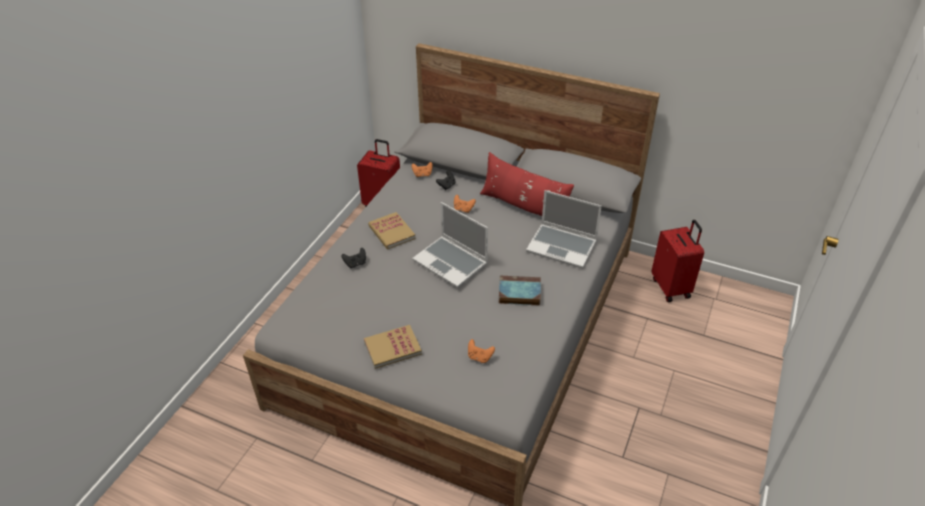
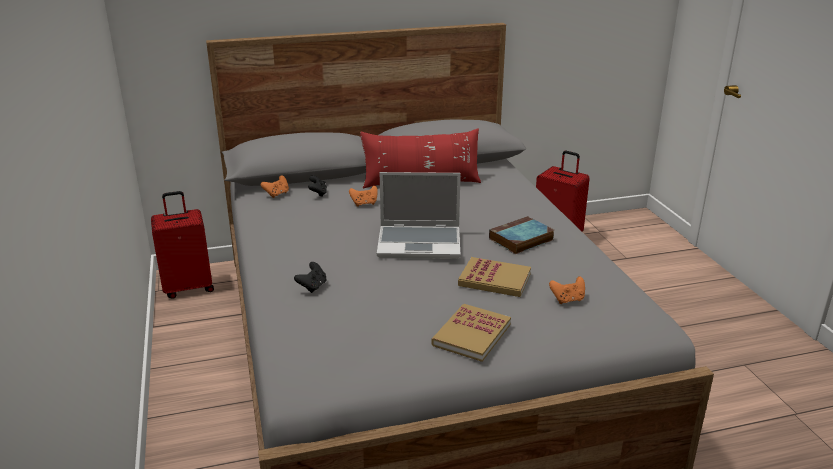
camera: 40 degrees left, 15 degrees down
(391, 232) = (314, 246): book -> book (494, 280)
(562, 246) = (502, 195): laptop -> none

